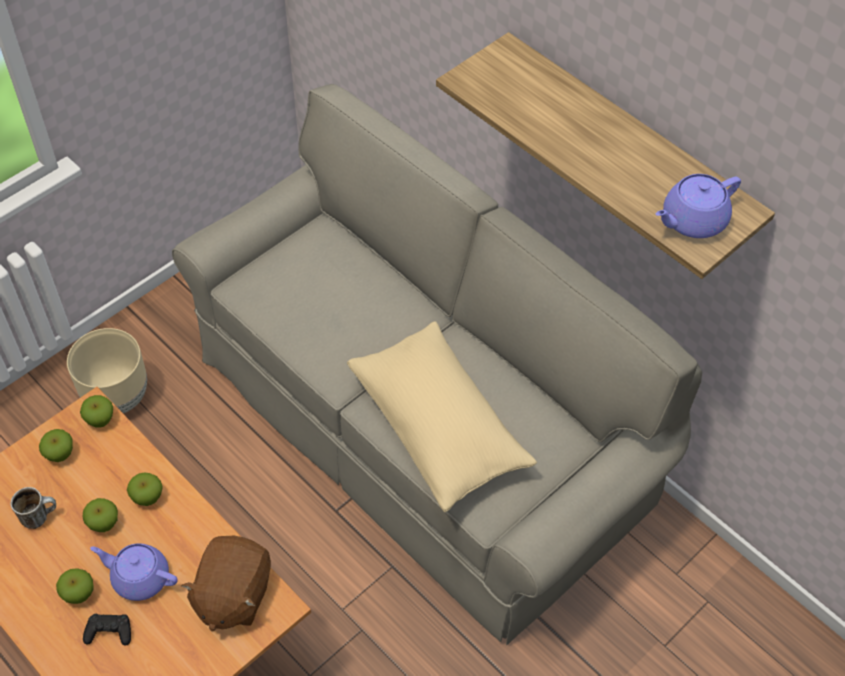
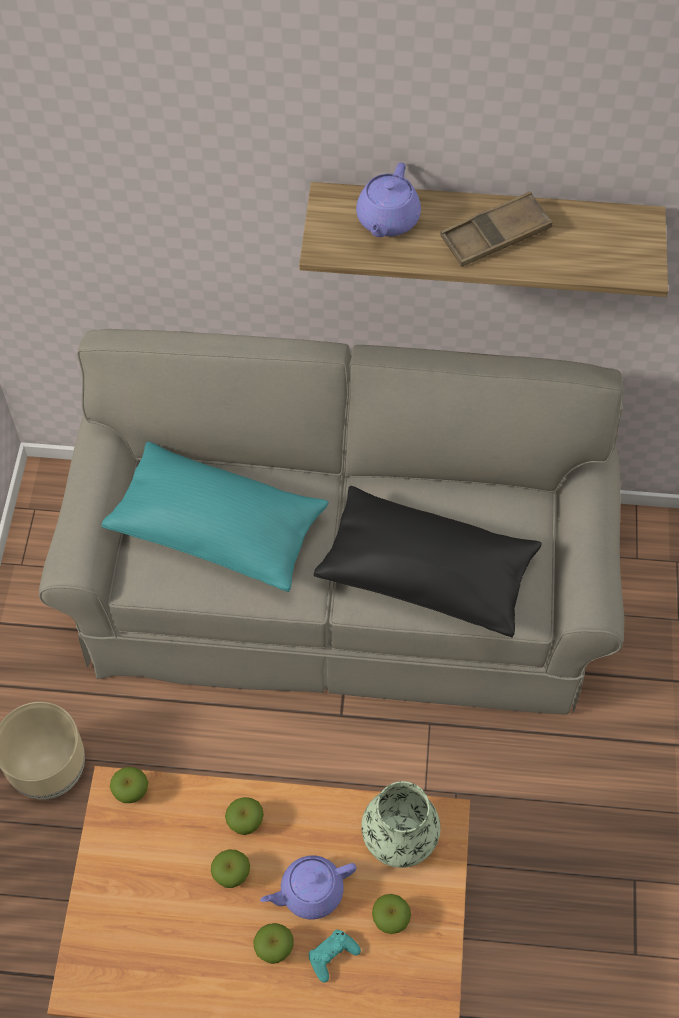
camera: 40 degrees left, 5 degrees up
(40, 516) = (169, 916): mug -> none
(60, 454) = (128, 850): apple -> apple (390, 919)
(109, 632) = (332, 956): black game controller -> turquoise game controller
(232, 595) = (399, 840): brown plush toy -> vase
(324, 292) = (218, 529): none -> turquoise pillow
(438, 427) = (426, 574): beige pillow -> black pillow
(606, 148) = (495, 235): none -> brown tray
(692, 220) = (618, 253): purple teapot -> purple teapot (387, 220)

